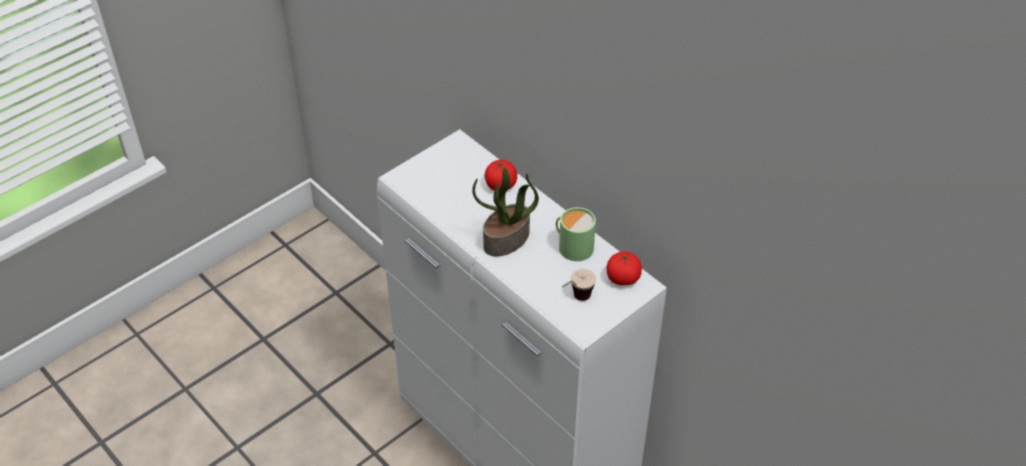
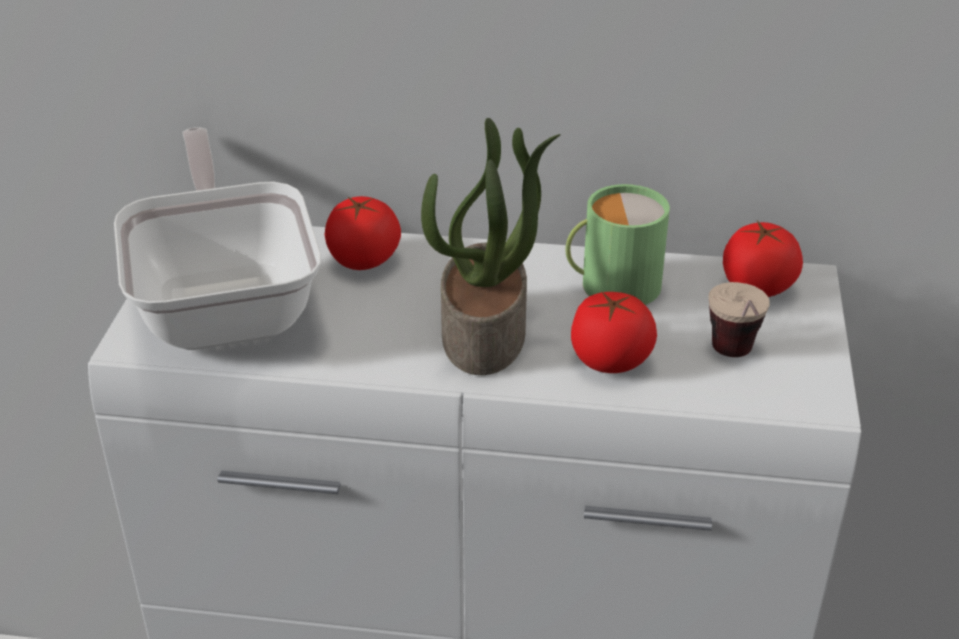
camera: 40 degrees left, 10 degrees down
(439, 177) = (226, 302): none -> frying pan
(535, 274) = (610, 360): none -> tomato

